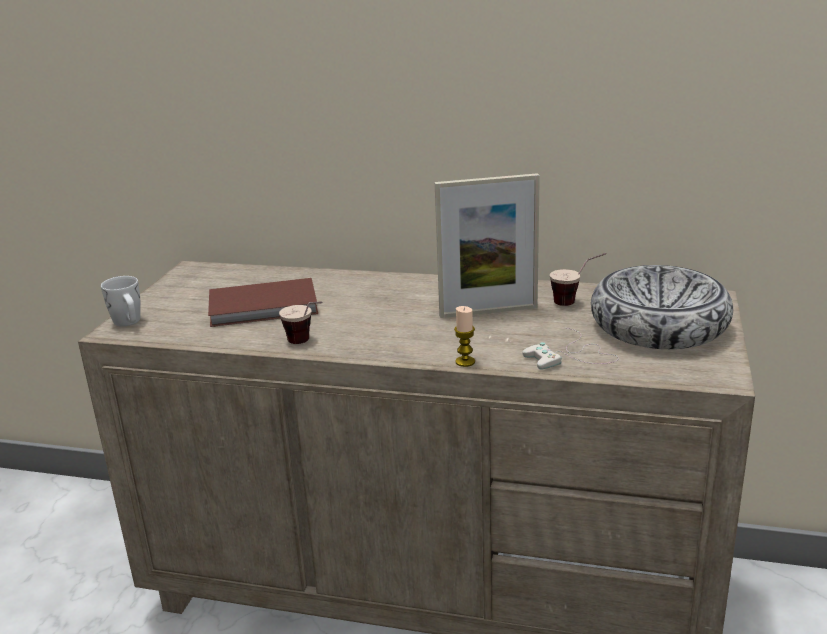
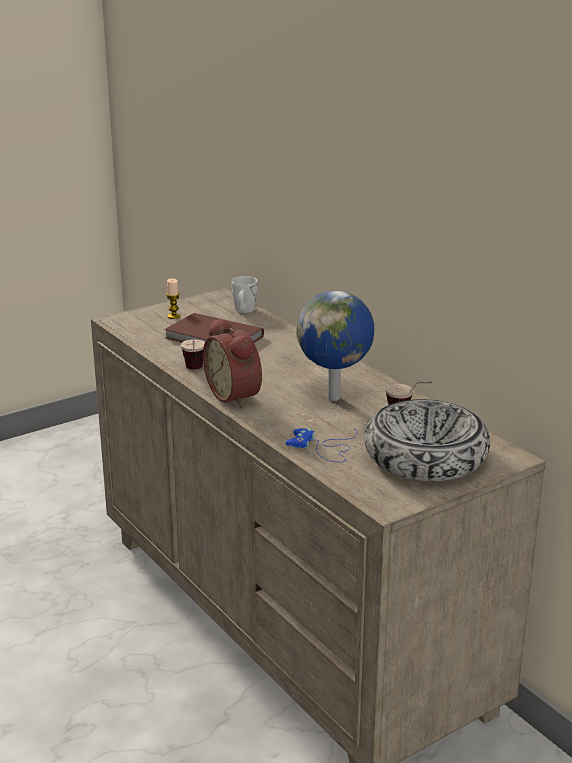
camera: 40 degrees right, 0 degrees up
(129, 323) = (130, 318): white mug -> white mug (244, 311)
(397, 347) = (236, 395): none -> alarm clock
(465, 362) = (256, 421): candle -> candle (174, 316)
(488, 311) = (335, 398): picture frame -> globe
(572, 356) = (324, 448): white game controller -> blue game controller

